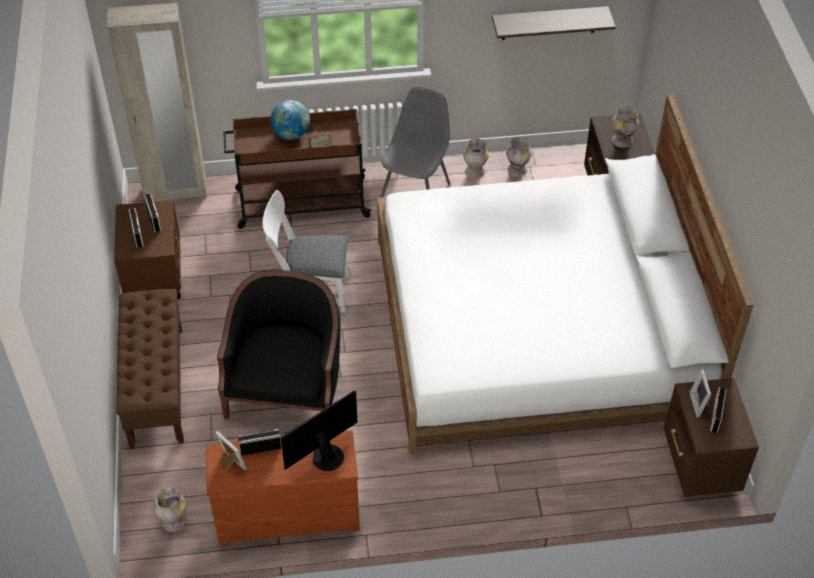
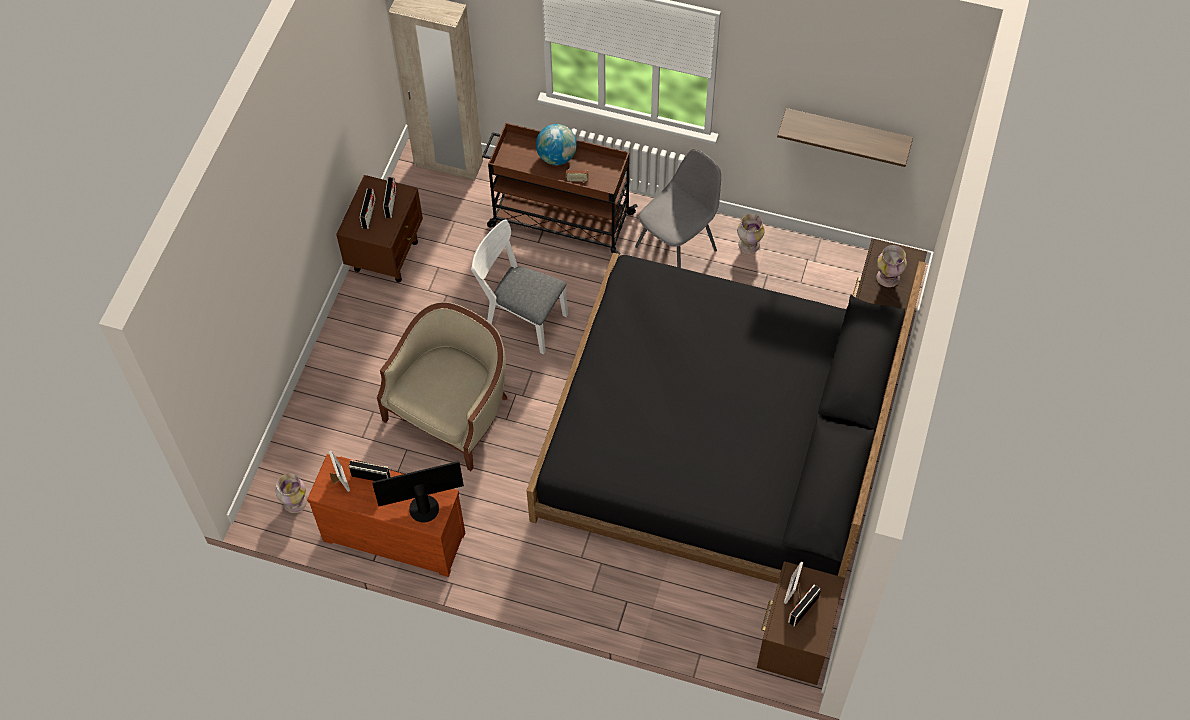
camera: 25 degrees right, 10 degrees up
(156, 386) = (339, 365): brown bench -> none
(287, 389) = (452, 413): black armchair -> beige armchair
(517, 170) = (793, 258): vase -> none
(539, 327) = (719, 440): white bed -> black bed

